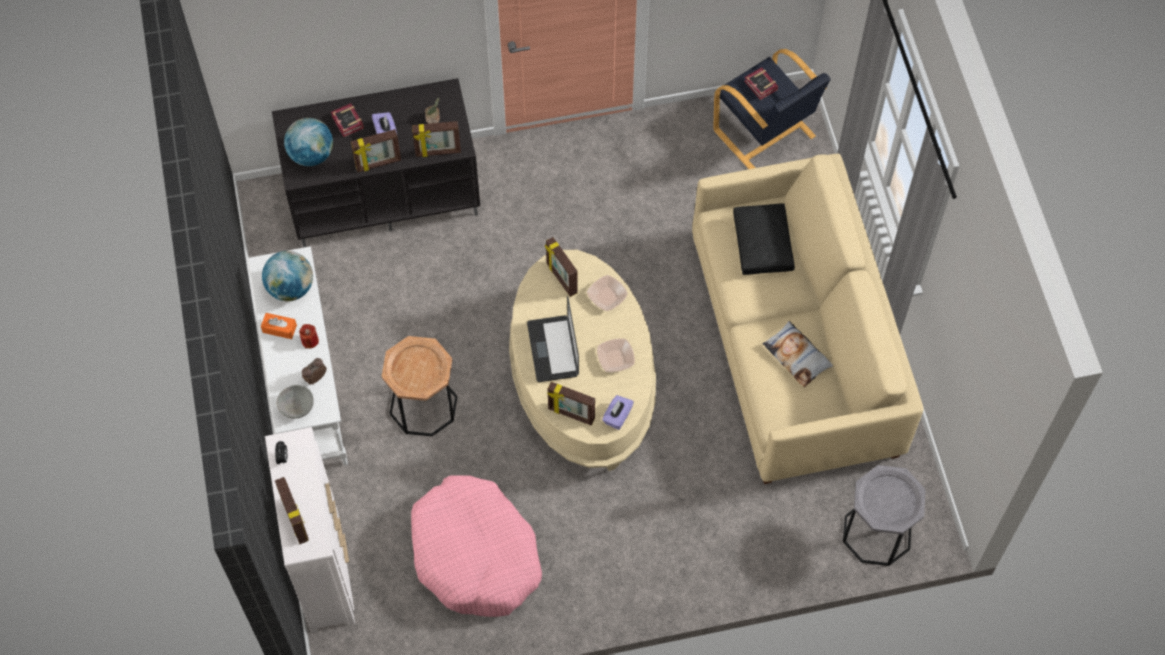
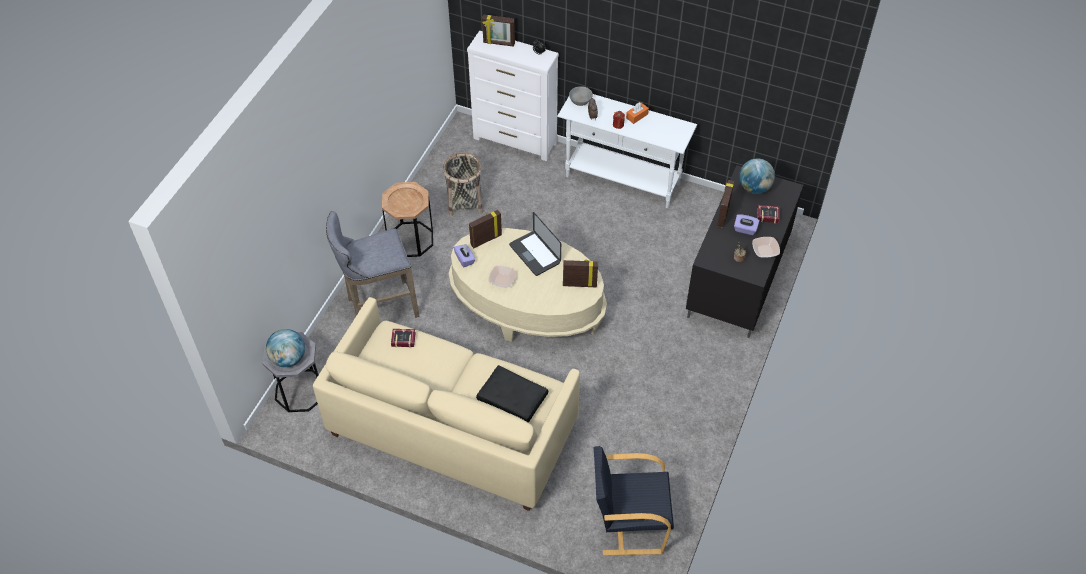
camera: 125 degrees right, 10 degrees down
(291, 288) = (660, 132): globe -> globe (288, 358)
(423, 405) = (574, 225): brown side table -> brown side table (410, 239)
(438, 152) = (710, 247): picture frame -> none
(475, 554) = (465, 202): pink dog bed -> basket
(553, 349) = (534, 254): laptop -> laptop turned 150 degrees counterclockwise
(607, 296) = (547, 299): bowl -> bowl (765, 250)
(707, 534) = (379, 308): none -> grey stool
(761, 87) = (648, 498): book -> book (402, 339)
(797, 356) = (418, 365): pillow -> none

